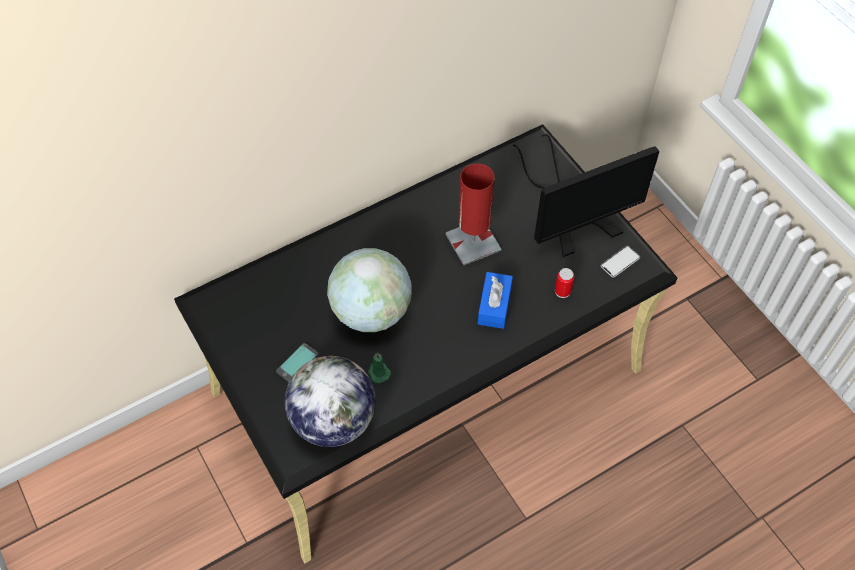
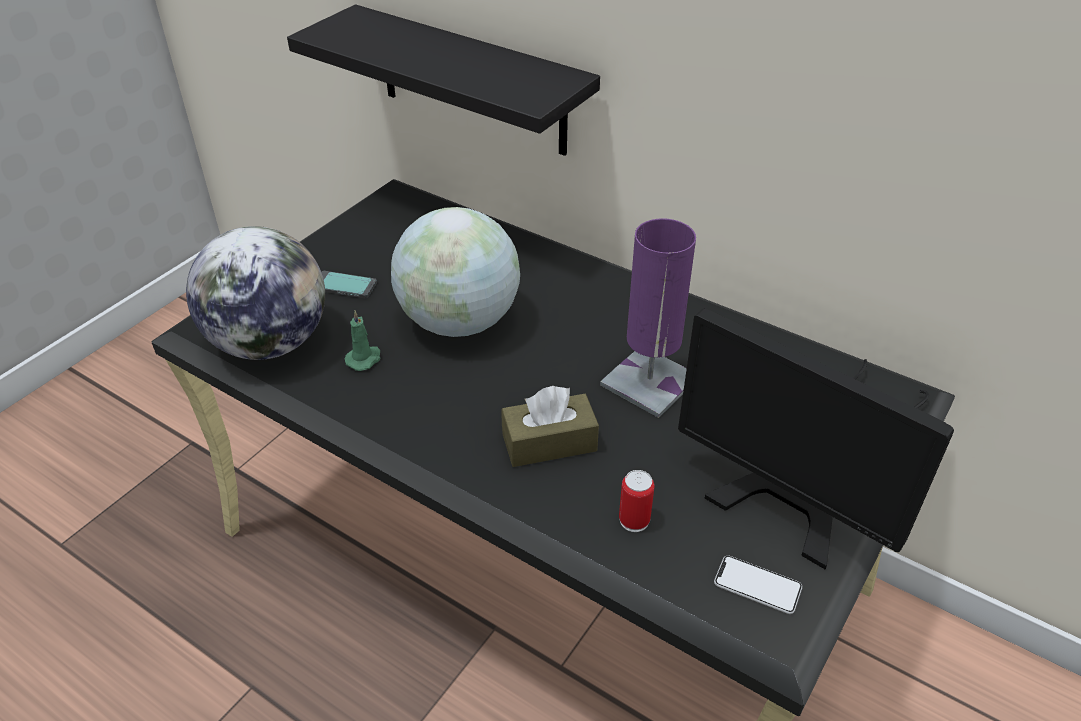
camera: 65 degrees right, 15 degrees down
(225, 198) = (472, 81): none -> black shelf
(473, 242) = (649, 382): red table lamp -> purple table lamp
(494, 305) = (549, 443): blue tissue box -> brown tissue box

